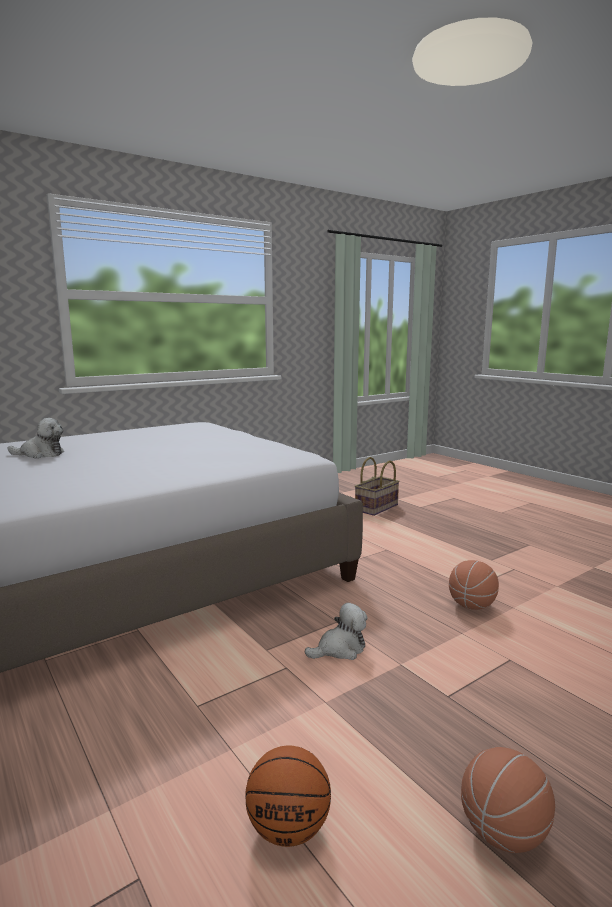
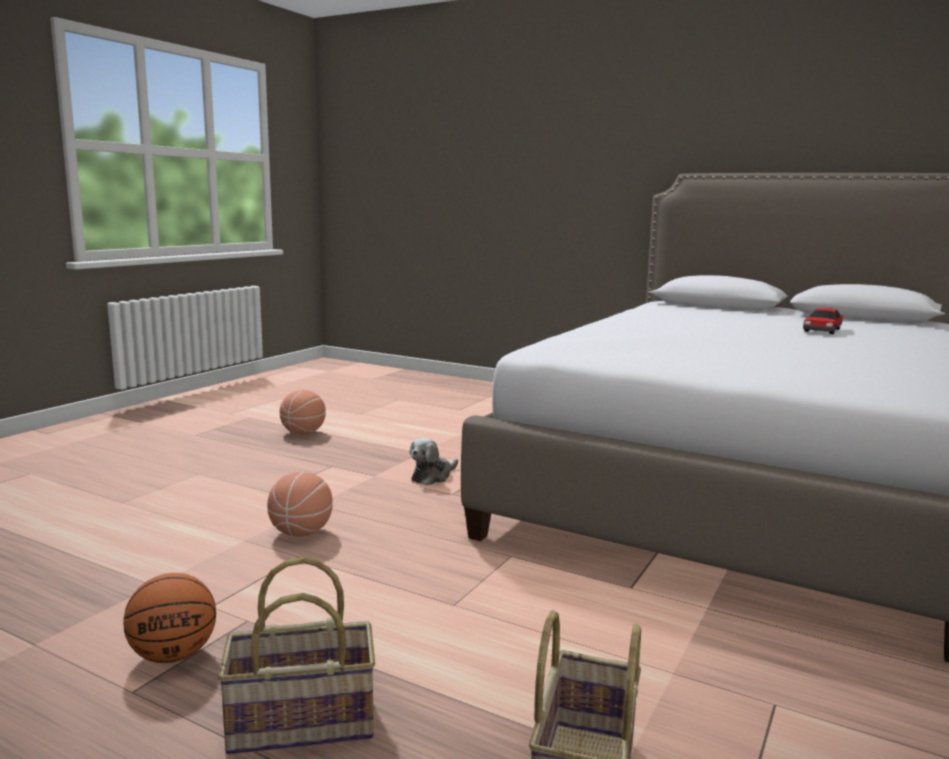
camera: 155 degrees right, 0 degrees up
(41, 454) = (822, 330): plush toy -> toy car
(288, 829) = (408, 422): basketball -> basketball (173, 655)
(459, 528) = (301, 724): none -> basket

